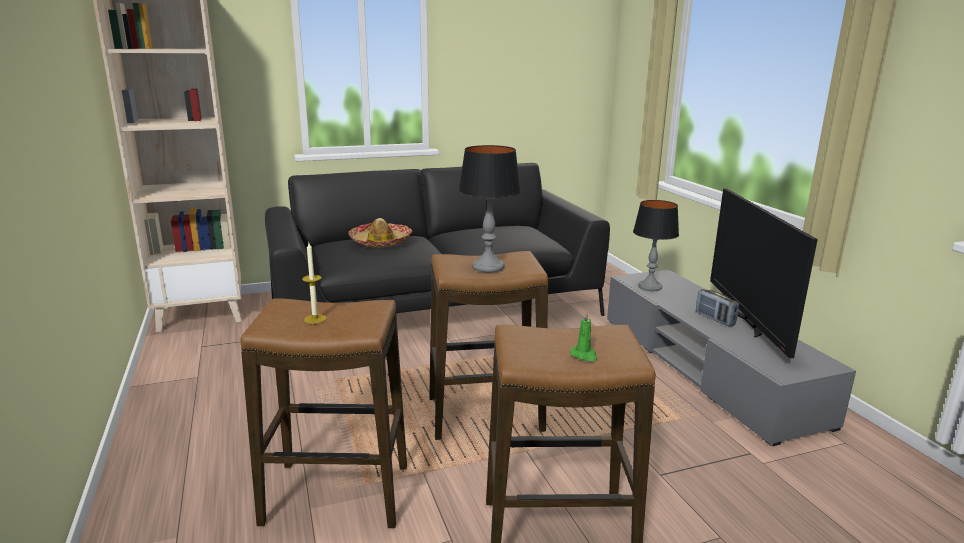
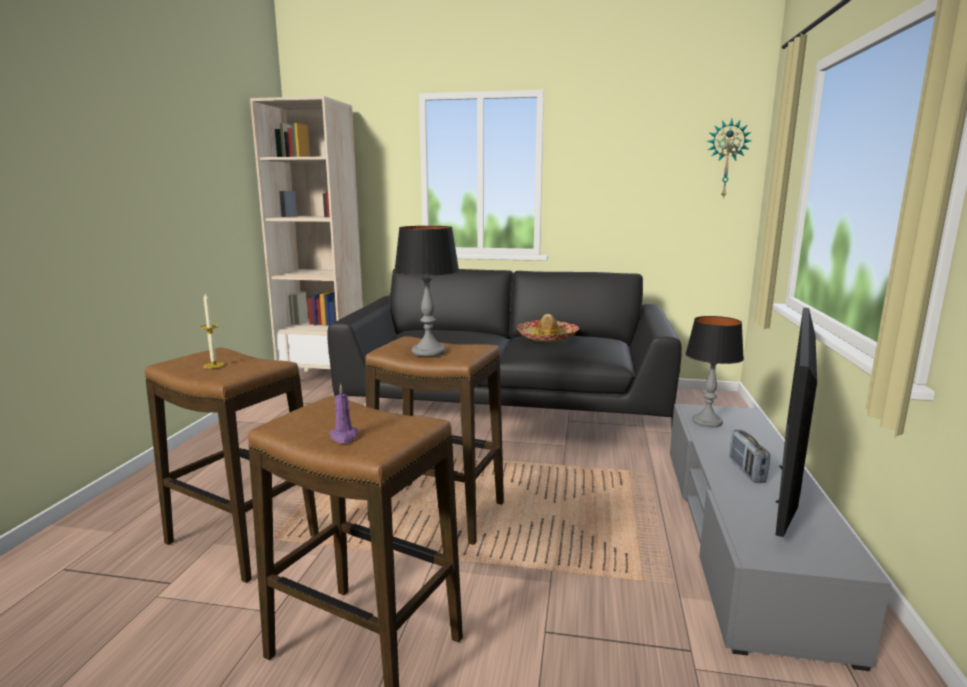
camera: 30 degrees right, 5 degrees down
(380, 242) = (447, 333): hat -> hat (547, 337)
(584, 355) = (344, 436): green candle -> purple candle
(586, 53) = (726, 159): none -> wall clock

